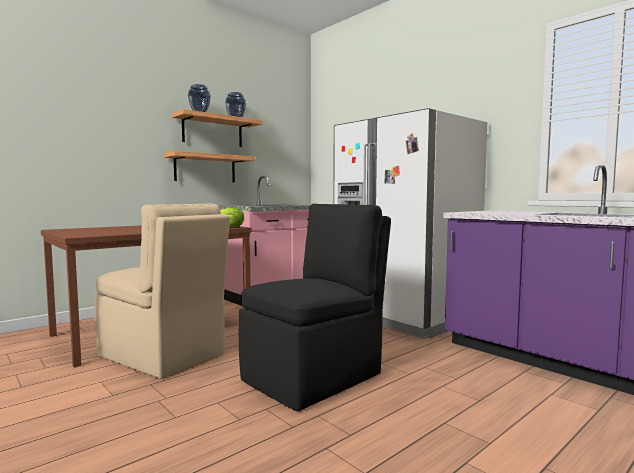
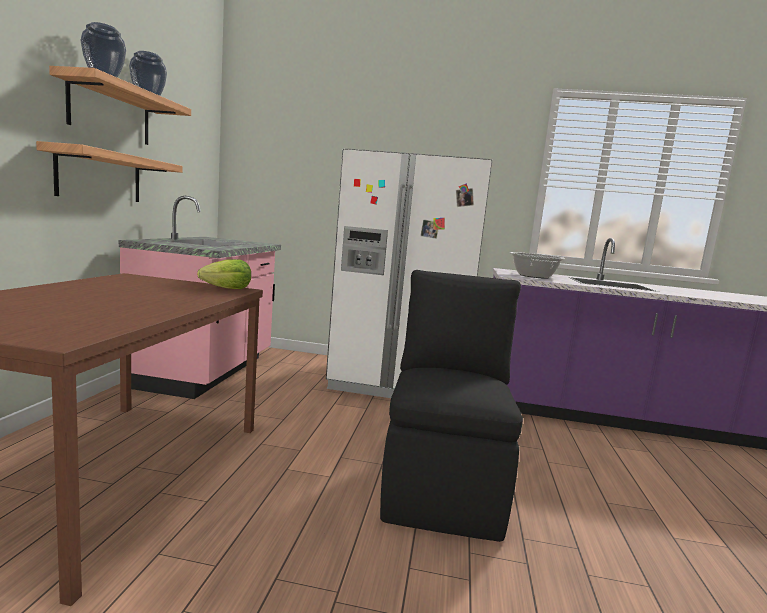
camera: 40 degrees left, 5 degrees up
(163, 356) = (209, 519): beige chair -> none
(498, 212) = (534, 276): none -> cooking pot

